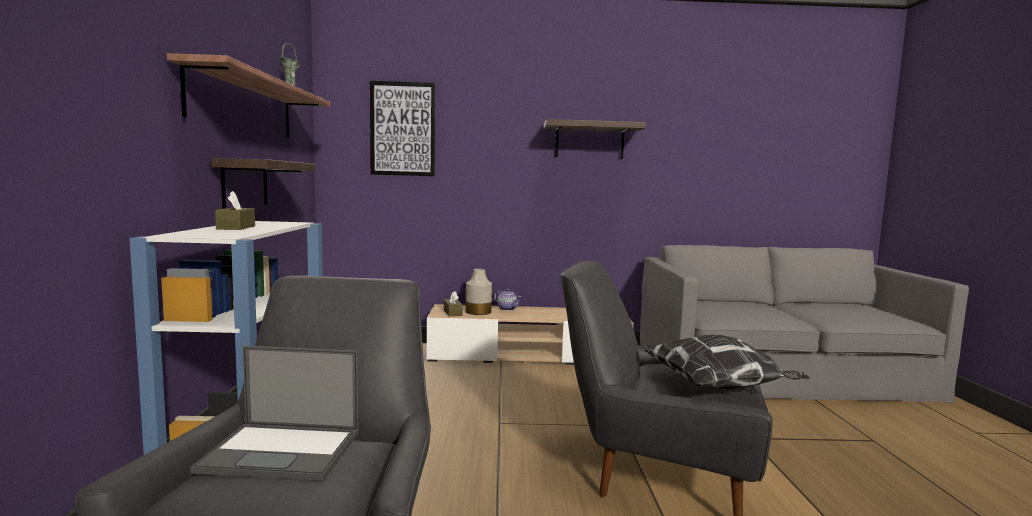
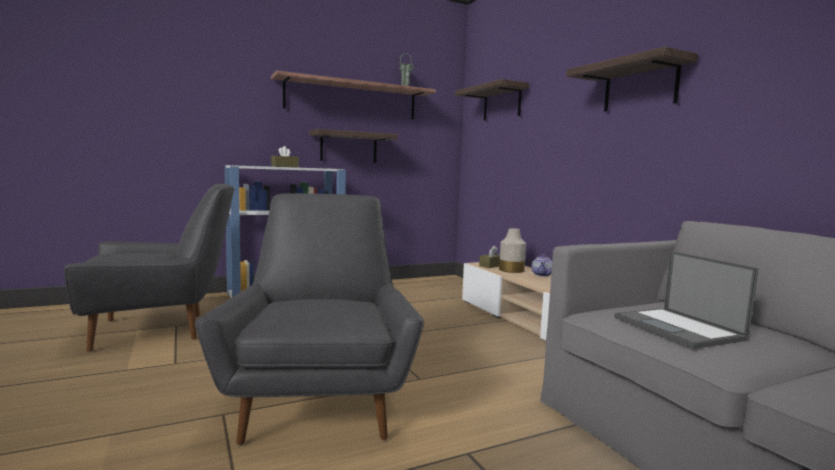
camera: 65 degrees right, 0 degrees up
(284, 451) = (145, 254): laptop -> laptop (679, 328)
(403, 129) = (502, 103): picture -> shelf
(718, 388) = (294, 315): pillow -> none

